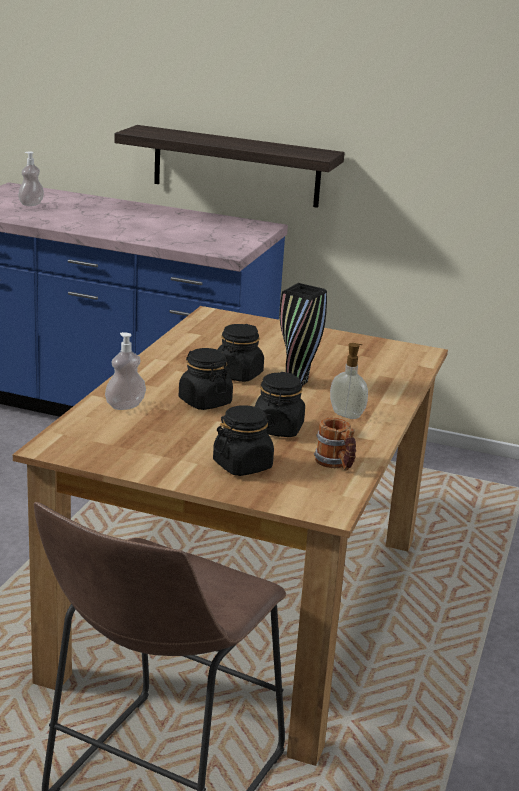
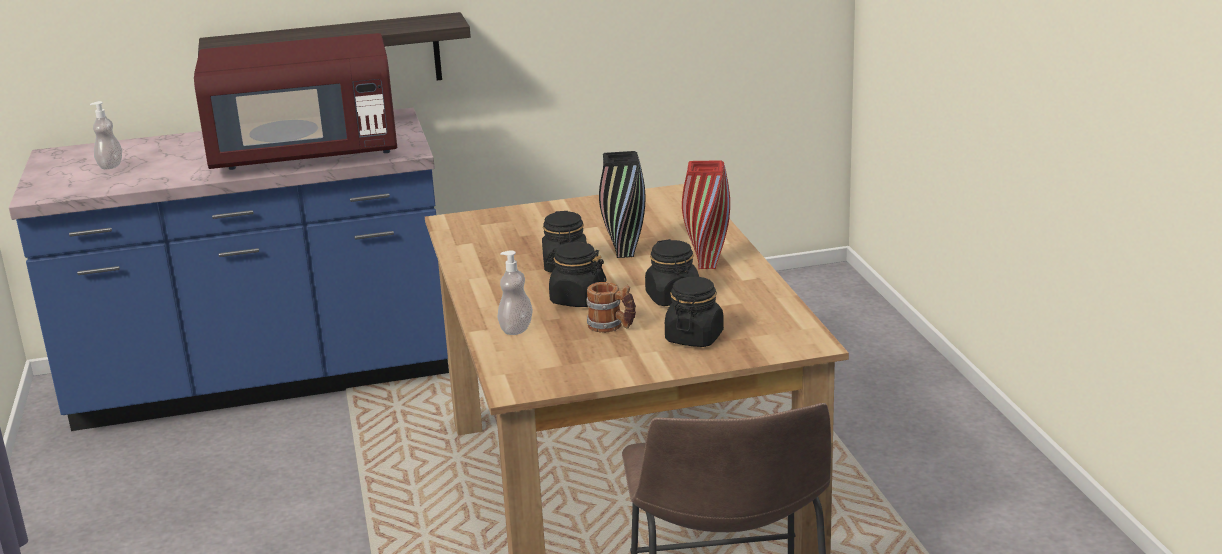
camera: 30 degrees left, 0 degrees up
(158, 233) = (305, 155): none -> red microwave
(336, 464) = (761, 307): mug -> mug (611, 326)
(347, 414) = (707, 265): soap dispenser -> red vase

